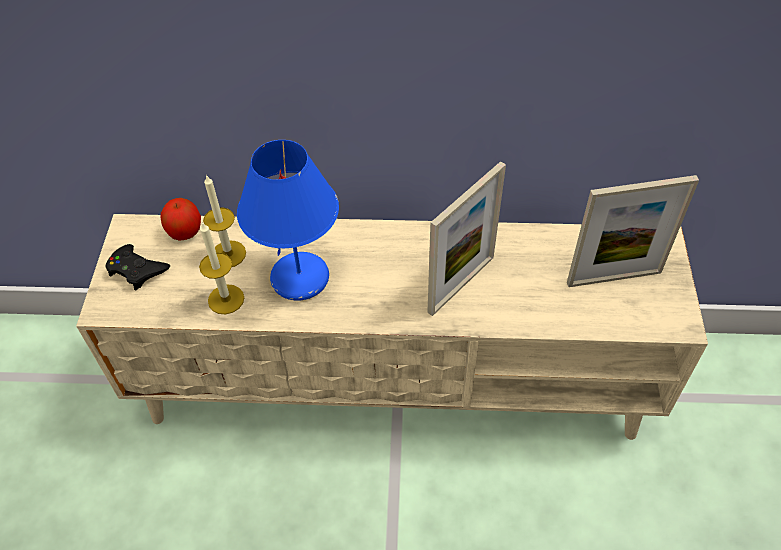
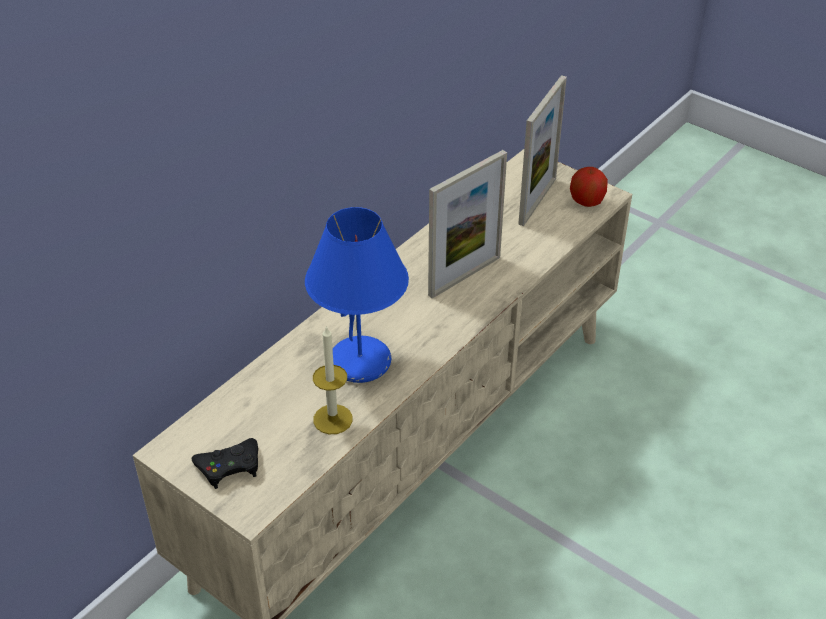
camera: 55 degrees left, 10 degrees down
(185, 232) = (220, 412): apple -> apple (586, 202)
(228, 254) = (281, 394): candle -> none
(461, 284) = (464, 276): picture frame -> picture frame turned 60 degrees clockwise

